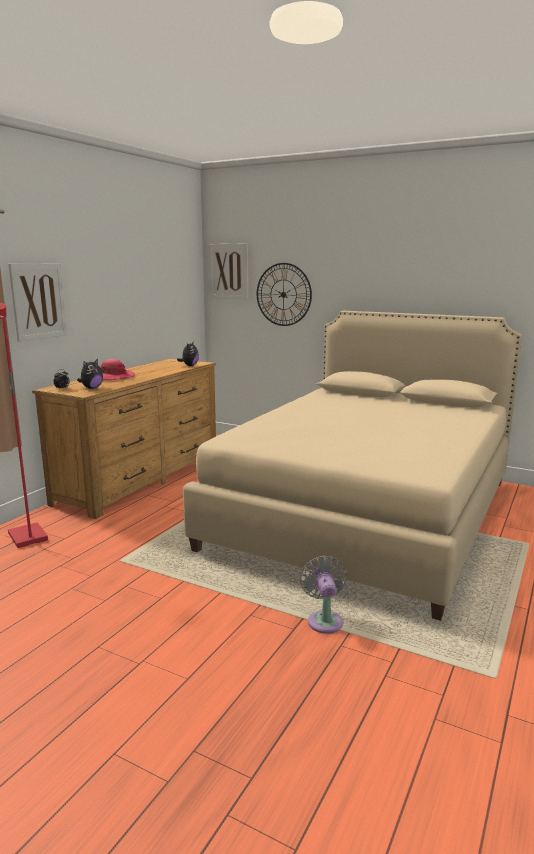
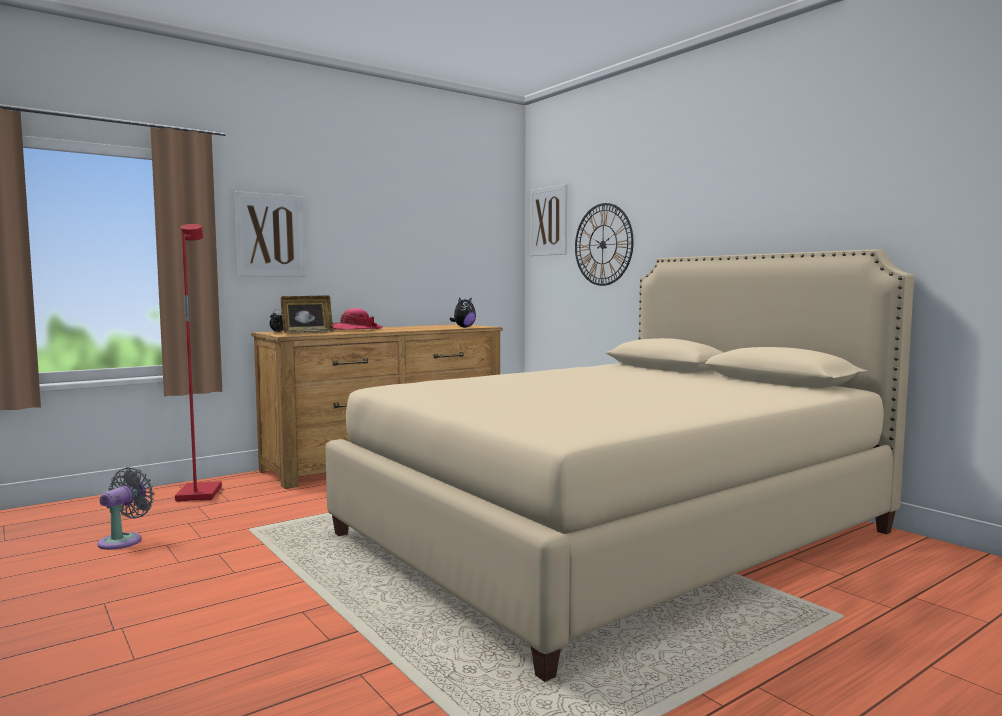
camera: 25 degrees right, 10 degrees down
(91, 388) = (307, 333): plush toy -> picture frame
(324, 620) = (382, 639): grey fan -> grey fan (124, 540)

